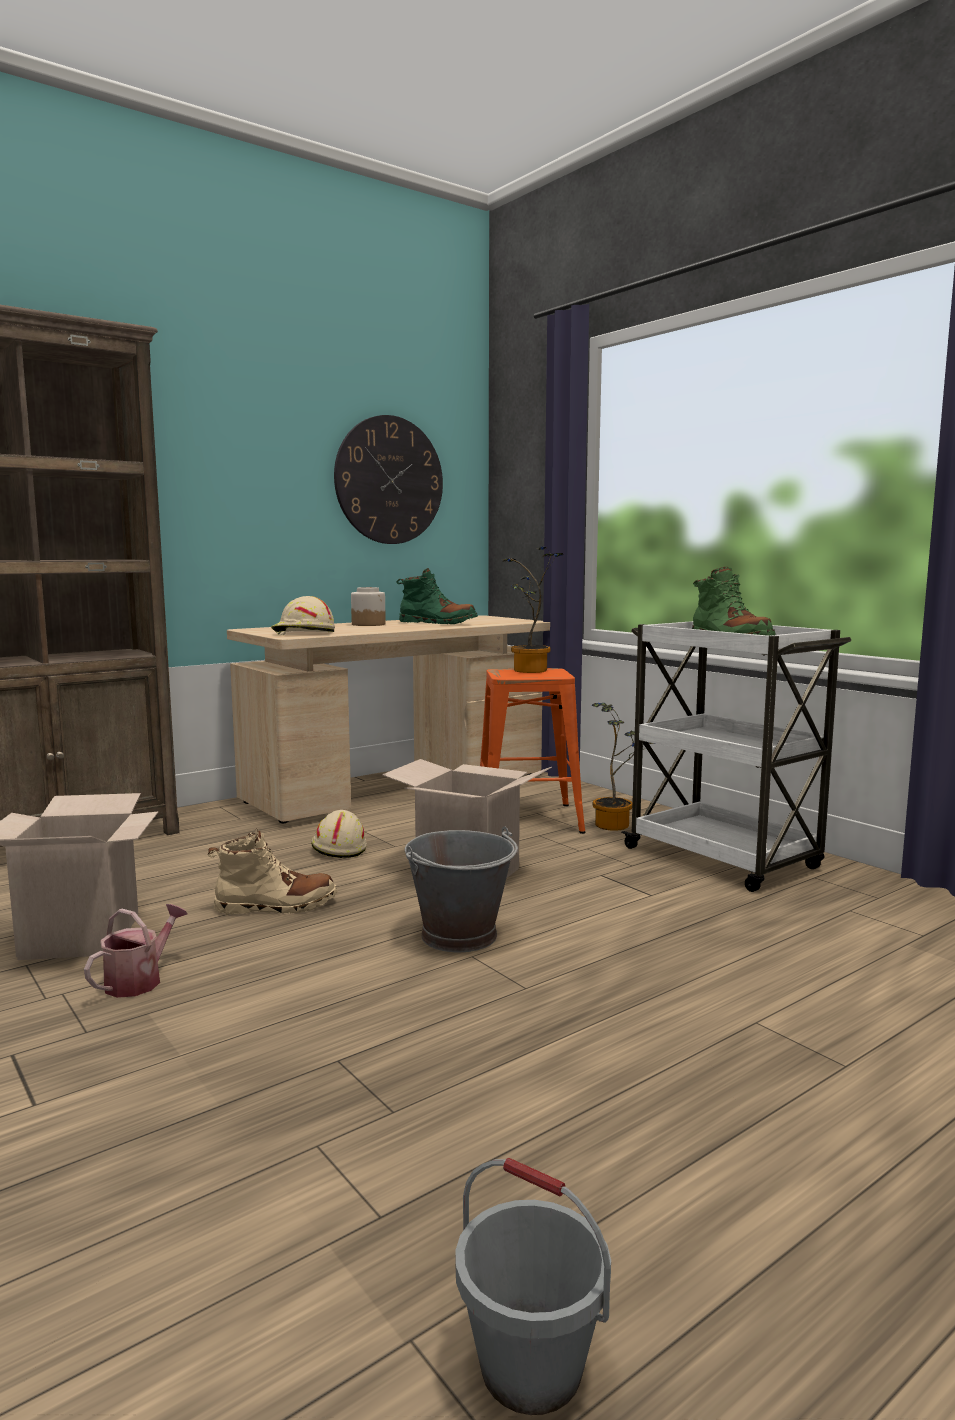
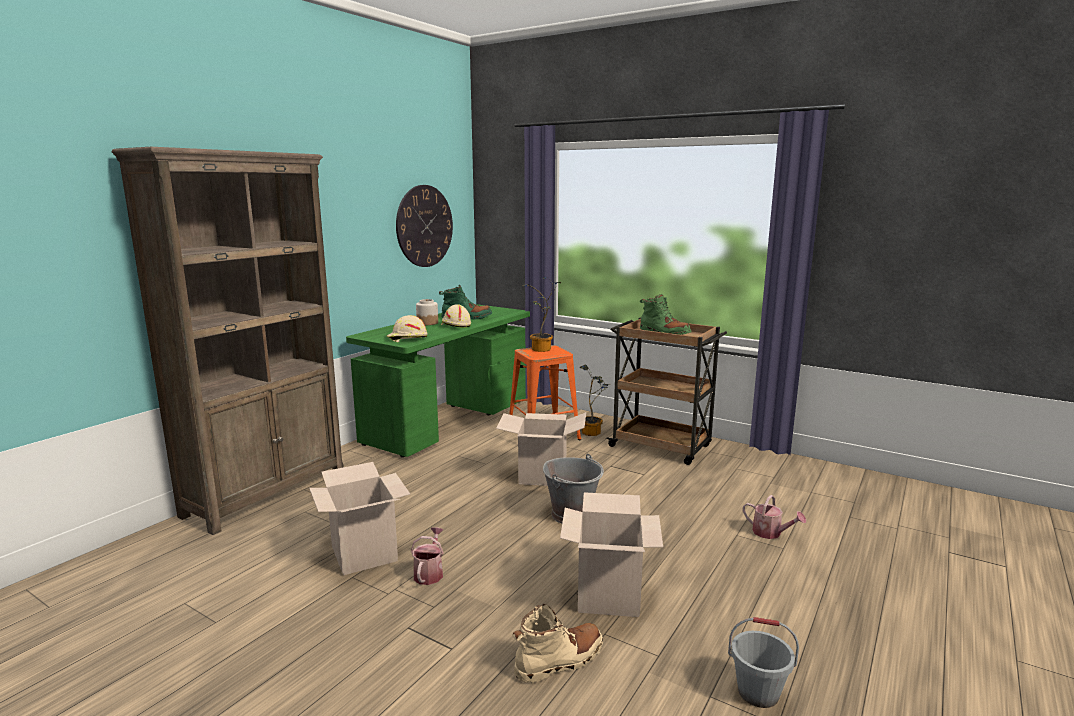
camera: 20 degrees left, 5 degrees up
(276, 906) = (457, 514): beige boot -> beige boot (559, 661)
(338, 848) = (455, 470): beige hard hat -> beige hard hat (455, 325)
(395, 1077) = (609, 595): none -> cardboard box
(399, 788) = (449, 421): beige desk -> green desk
(724, 859) = (662, 447): white cart -> brown cart
(837, 1032) = (770, 533): none -> watering can

